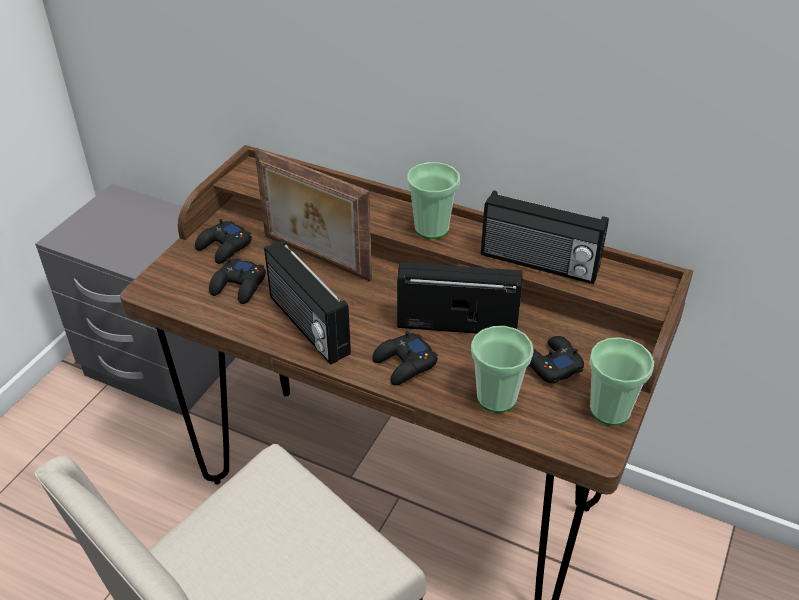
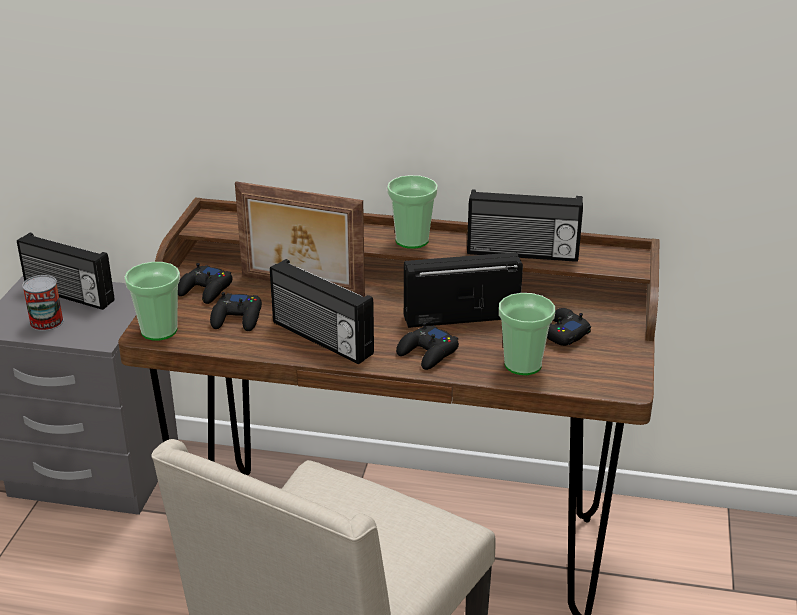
camera: 15 degrees left, 10 degrees down
(107, 240) = (46, 322): none -> can
(137, 214) = (68, 295): none -> radio
(610, 410) = (625, 358): cup -> cup (159, 331)

